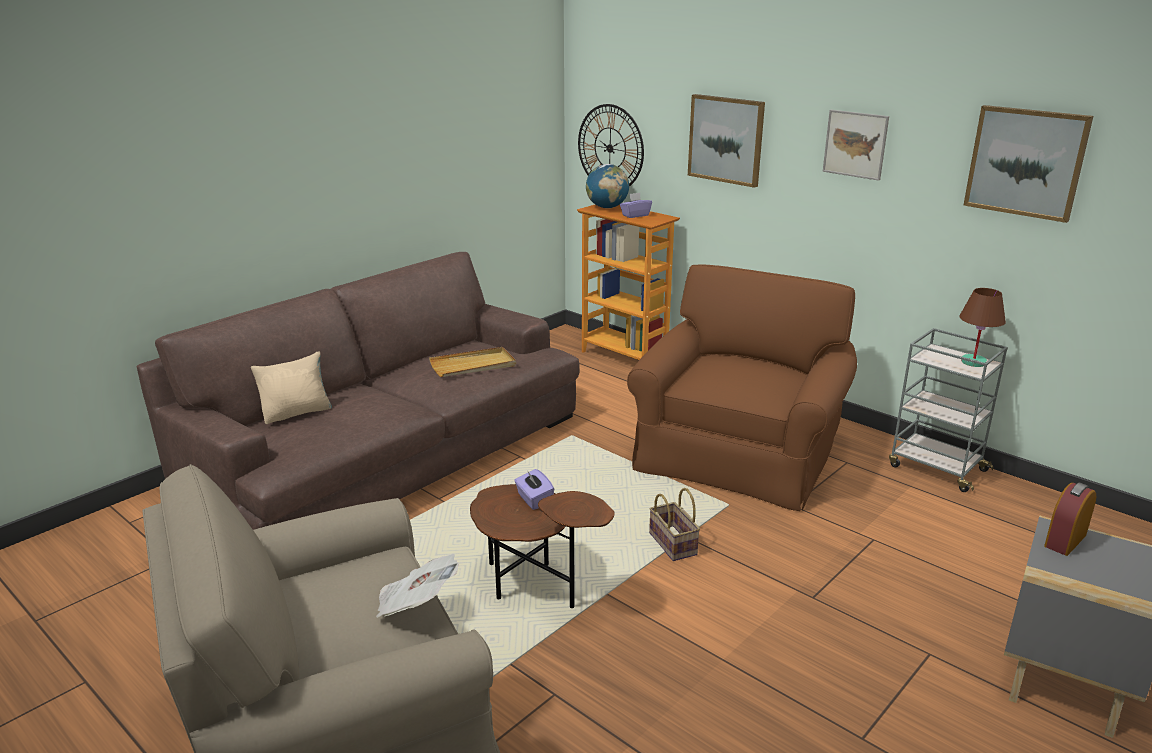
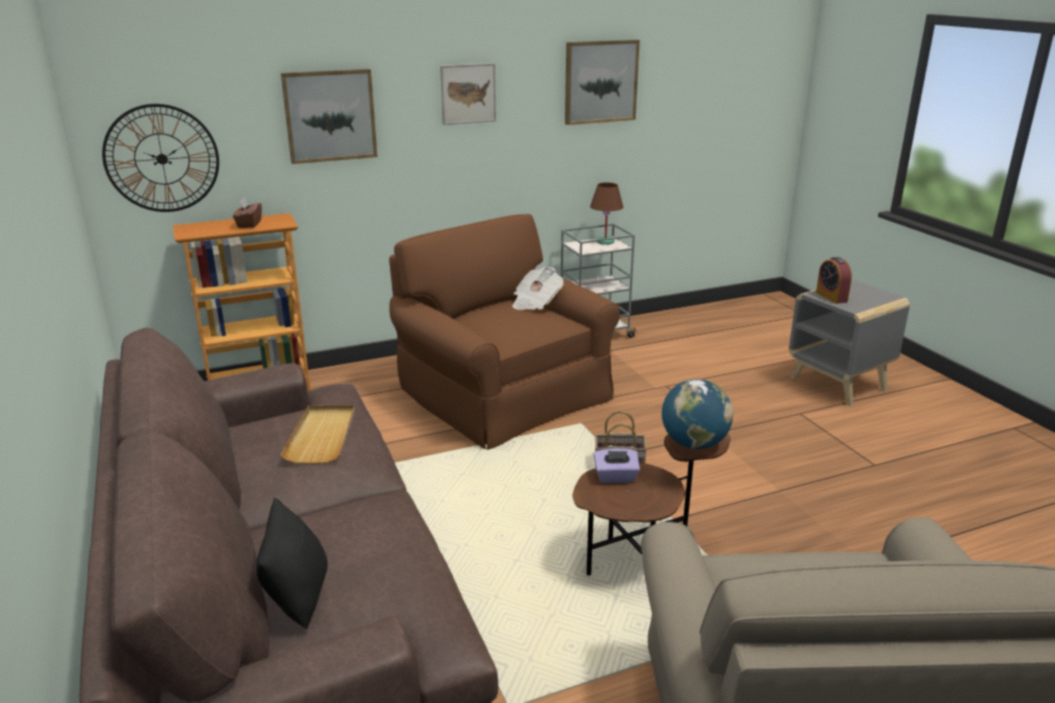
camera: 65 degrees left, 0 degrees up
(297, 413) = (297, 595): beige pillow -> black pillow
(416, 604) = (832, 556): newspaper -> newspaper (535, 302)
(607, 207) = (197, 228): globe -> globe (694, 444)
(635, 215) = (249, 224): purple tissue box -> brown tissue box

